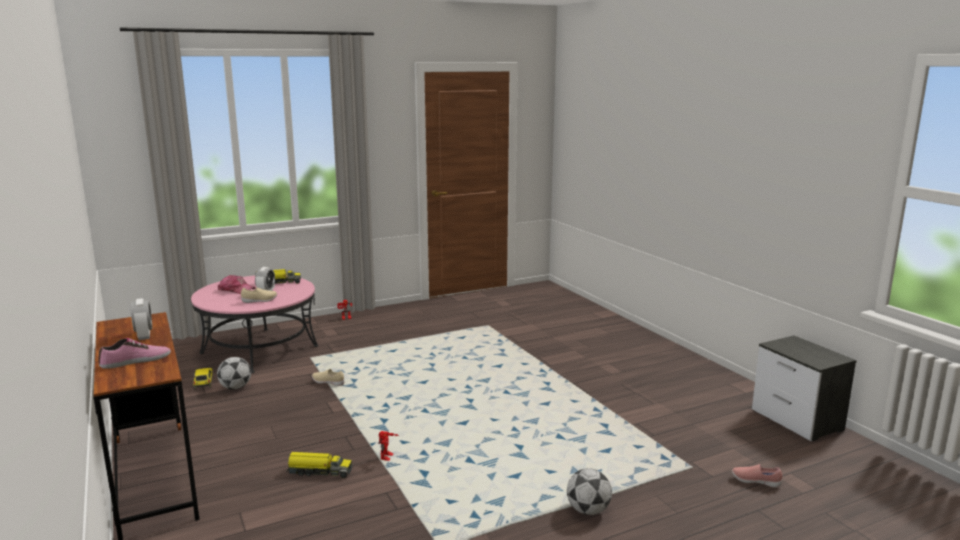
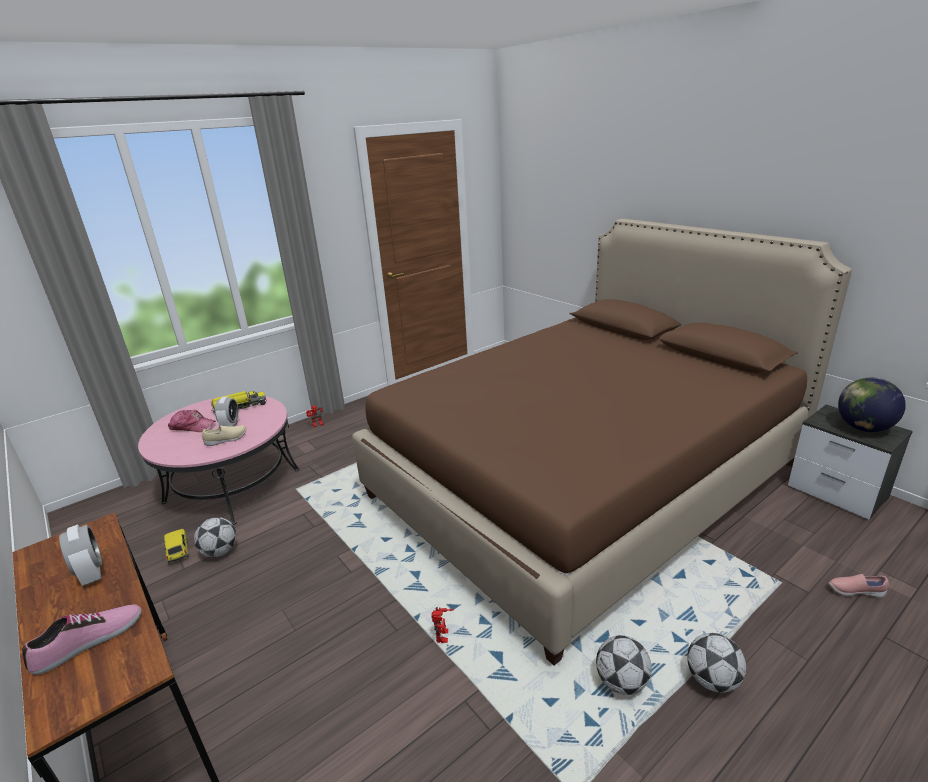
camera: 10 degrees left, 10 degrees up
(319, 472) = (368, 680): toy truck -> none
(328, 383) = (329, 524): beige shoe -> none
(513, 501) = (621, 682): none -> football
(562, 383) = (583, 480): none -> brown bed
(811, 353) = (863, 428): none -> globe

